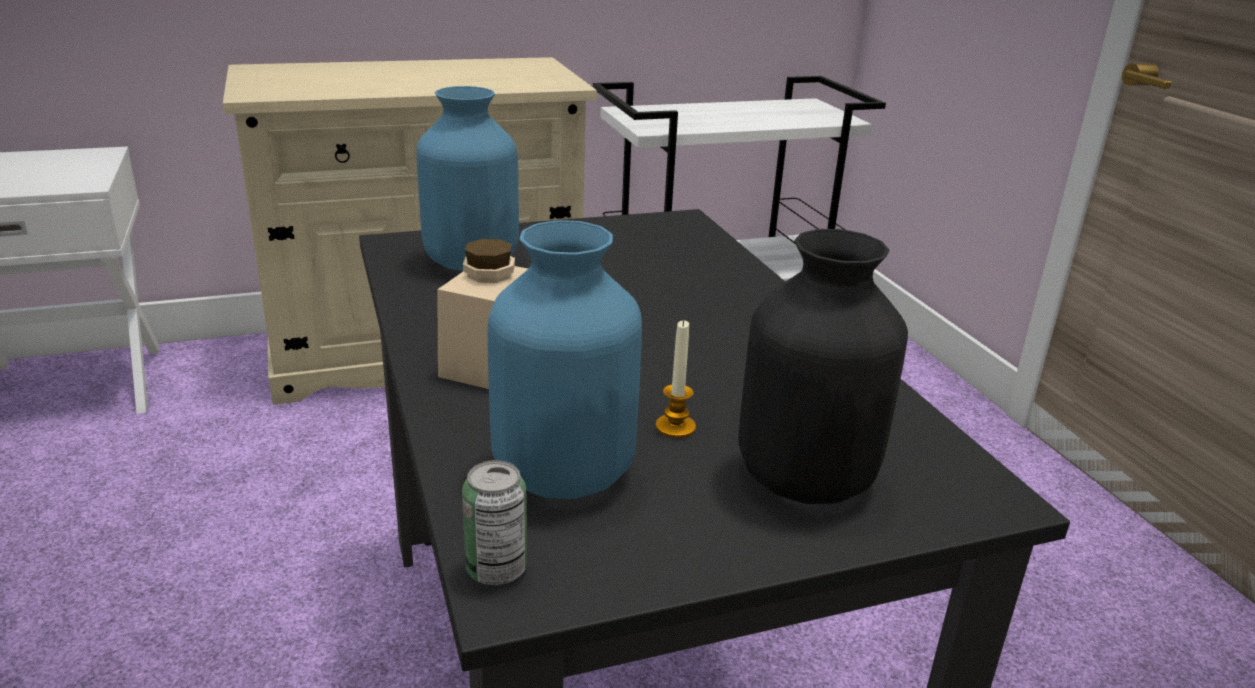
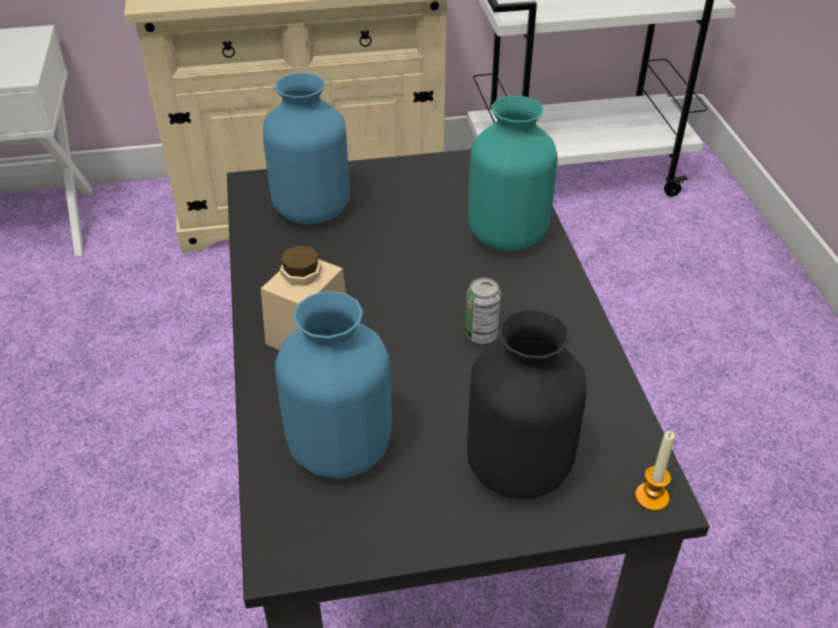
camera: 10 degrees right, 15 degrees up
(496, 569) = (277, 534): can -> can (481, 335)
(675, 427) = (433, 409): candle -> candle (651, 497)
(708, 276) = (505, 235): none -> turquoise vase

